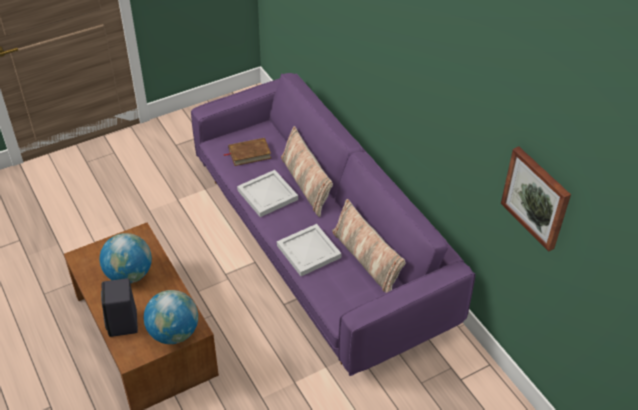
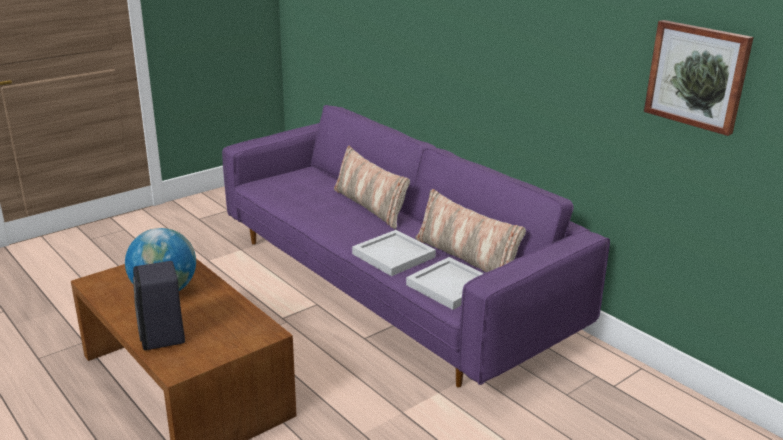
camera: 10 degrees left, 20 degrees down
(174, 332) = (237, 338): globe -> none
(249, 153) = (296, 189): brown book -> none
(267, 195) = (327, 217): white tray -> white tray (450, 286)

